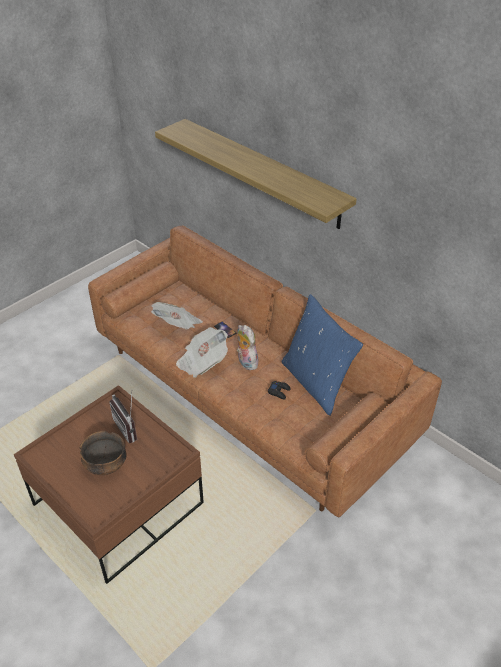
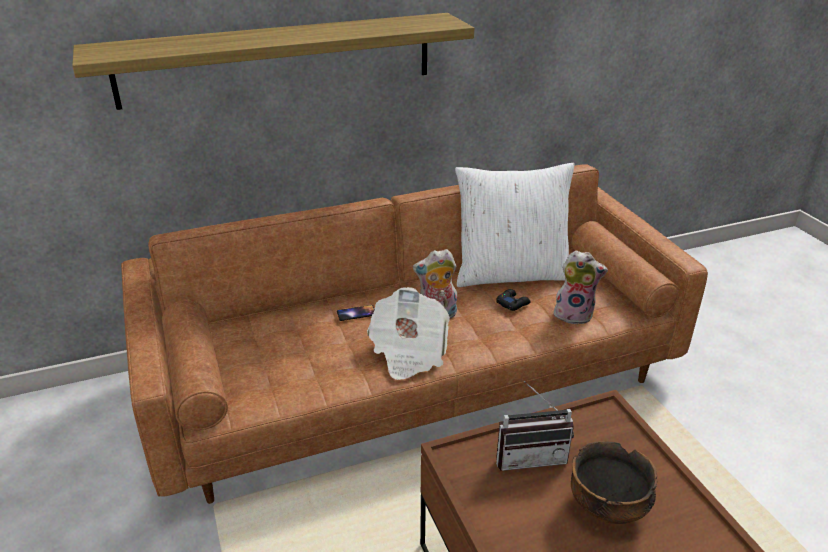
camera: 65 degrees left, 10 degrees down
(178, 325) = (305, 354): newspaper -> none
(287, 425) = (574, 314): none -> plush toy
(316, 382) = (511, 273): blue pillow -> white pillow

